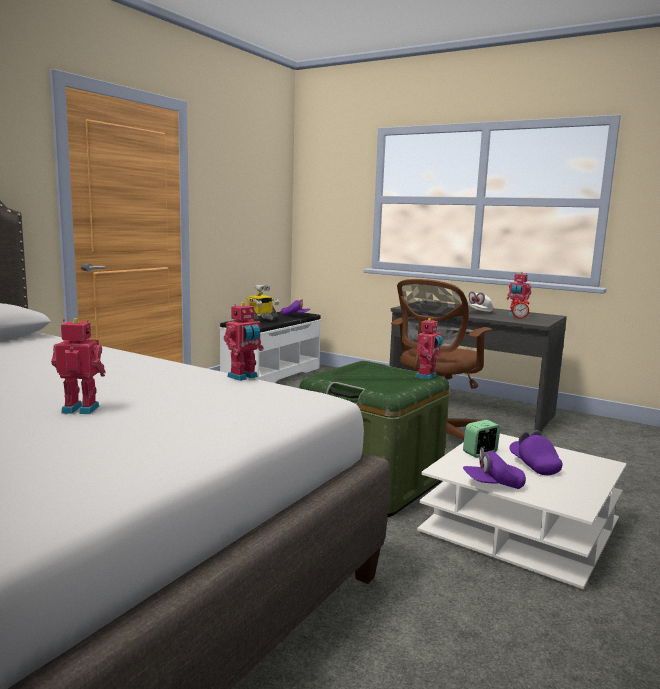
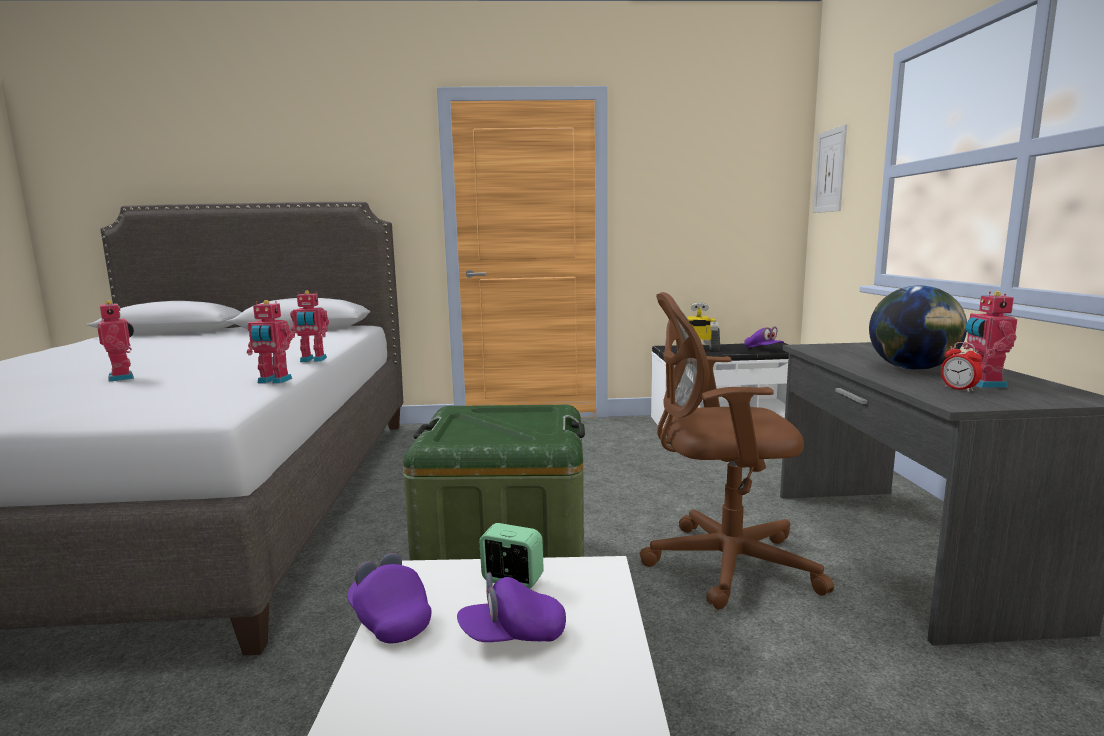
camera: 55 degrees right, 0 degrees up
(317, 190) = (830, 171): none -> picture
(427, 376) = (546, 440): toy robot -> toy robot (313, 360)
(478, 312) = (912, 369): white cap -> globe
(534, 465) = (513, 635): purple cap -> purple cap turned 135 degrees counterclockwise

